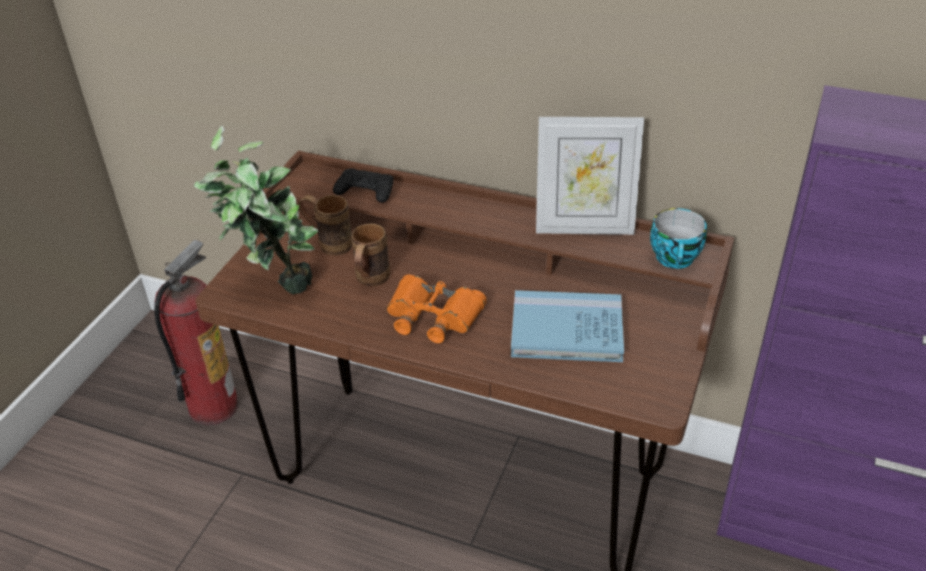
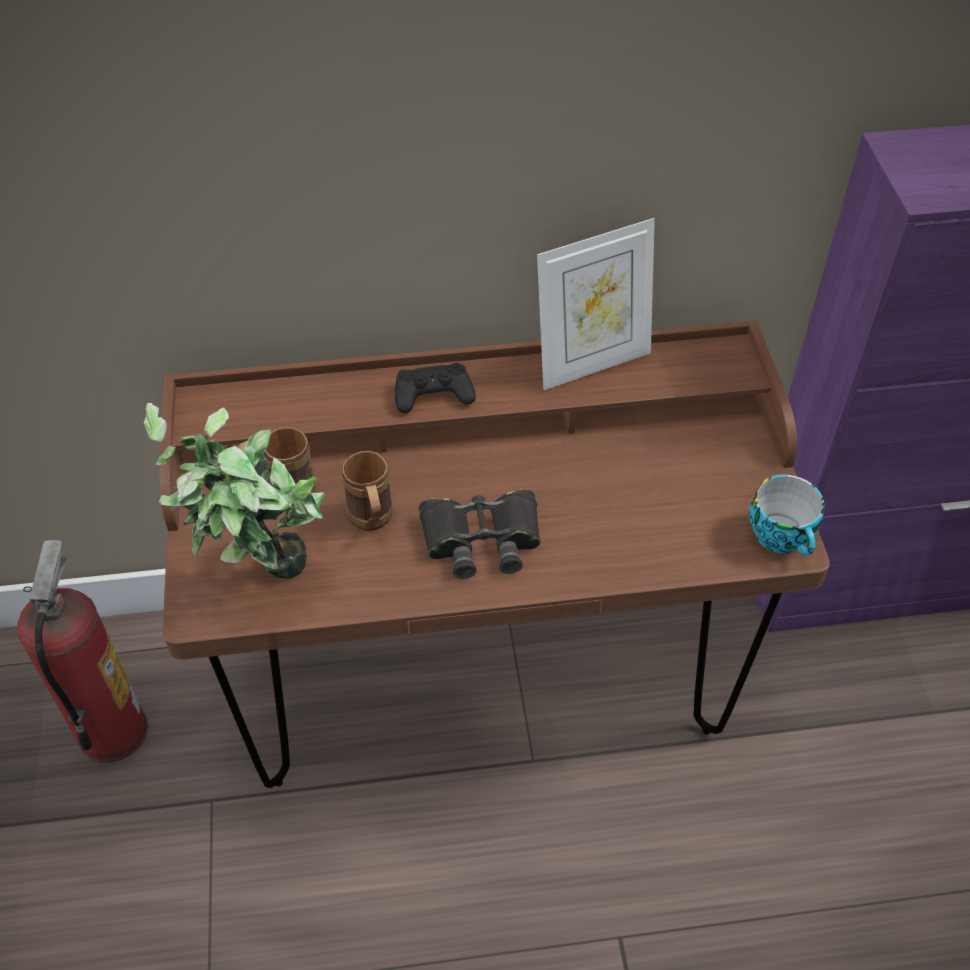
camera: 30 degrees left, 10 degrees up
(365, 190) = (297, 403): black game controller -> black game controller (433, 394)
(433, 315) = (481, 539): orange binoculars -> black binoculars
(566, 330) = (640, 498): blue book -> none
(676, 259) = (715, 369): cup -> cup (782, 536)

